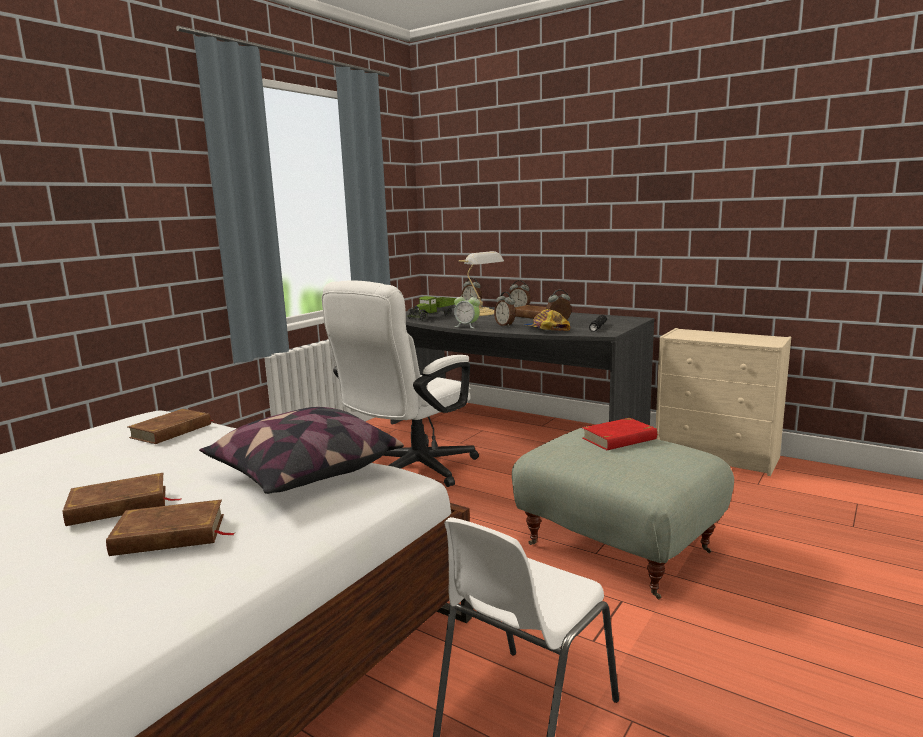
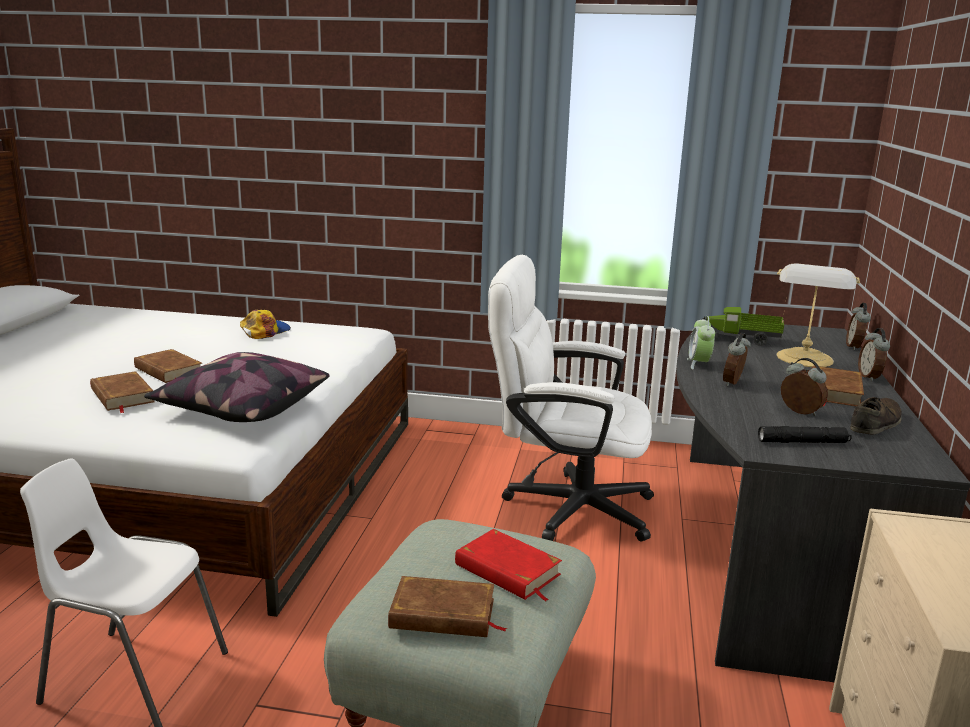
camera: 65 degrees right, 5 degrees up
(171, 431) = (325, 346): brown book -> brown book (443, 614)
(545, 329) = (736, 409): cap -> cap (265, 331)
(581, 317) = (875, 423): none -> brown shoe

